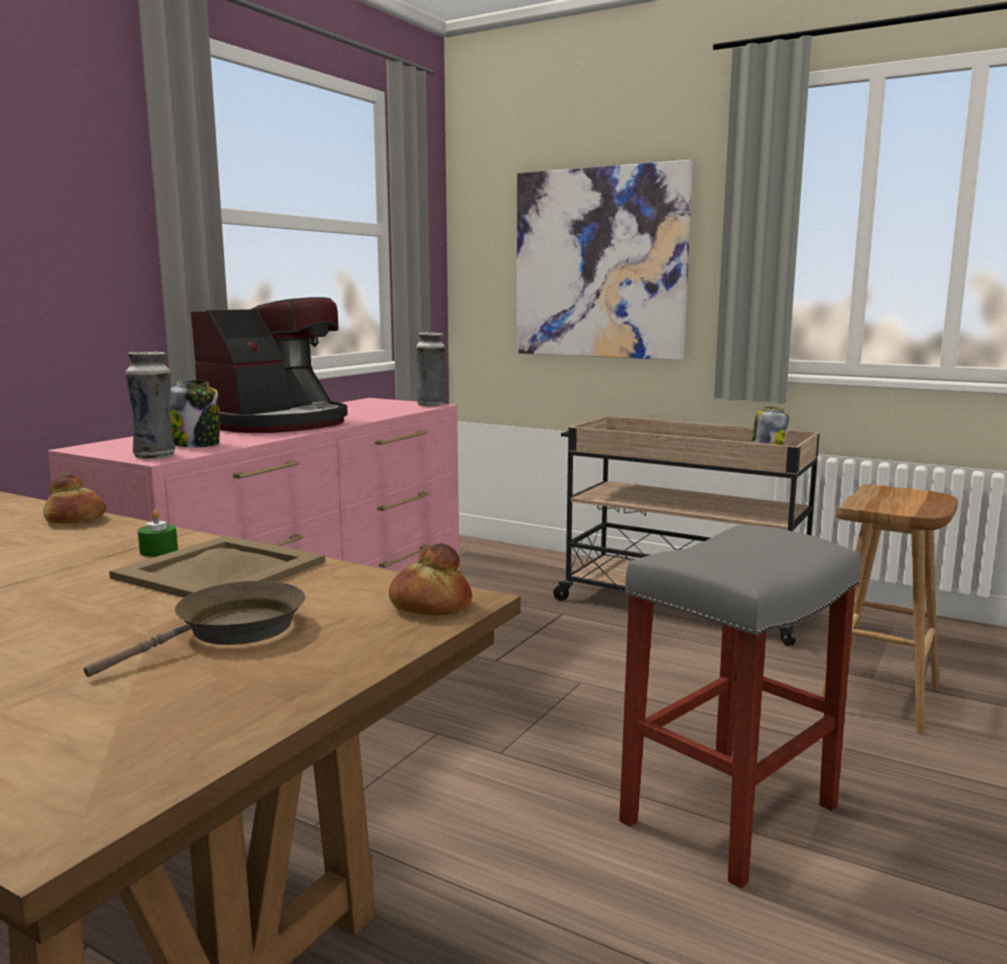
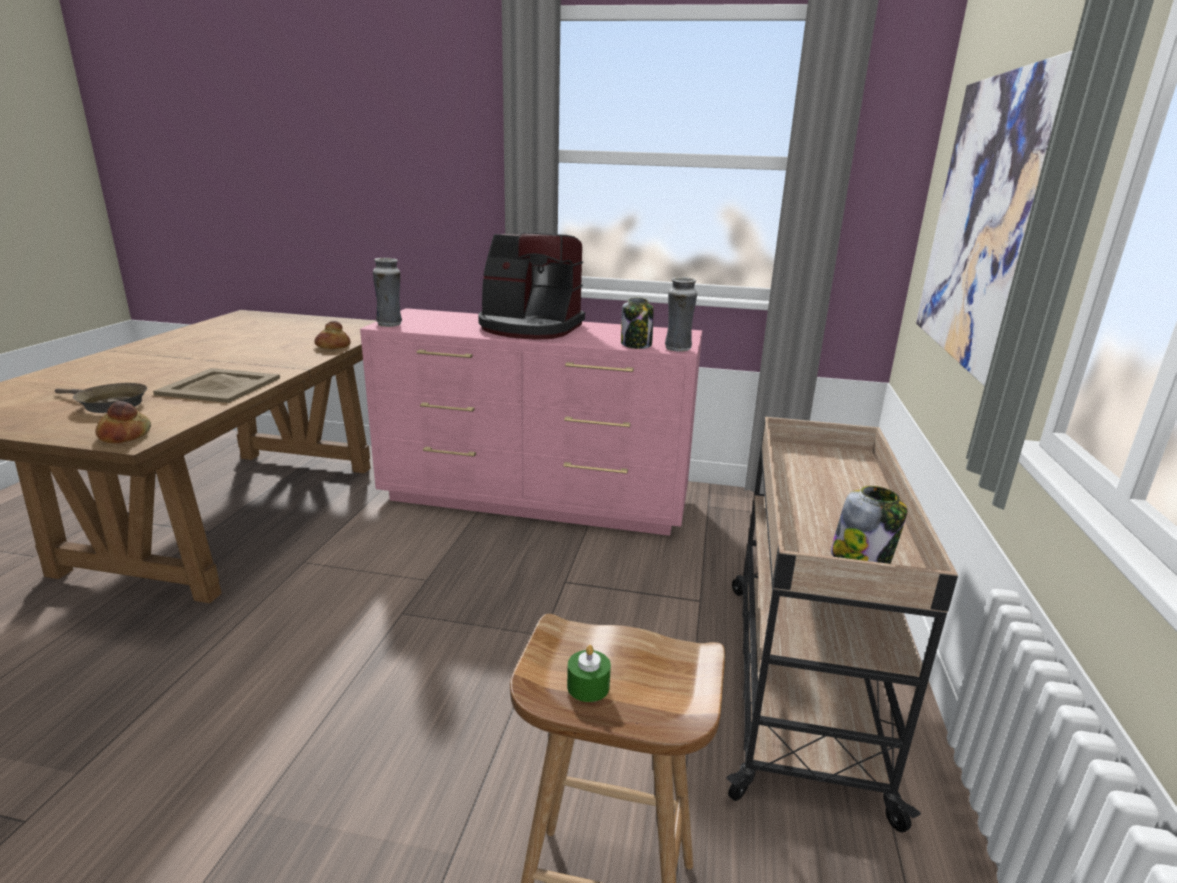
camera: 70 degrees right, 10 degrees up
(159, 551) = (262, 370): green candle -> green candle (588, 686)
(196, 444) = (433, 325): jar -> jar (636, 345)
(730, 812) = (314, 754): grey stool -> none

